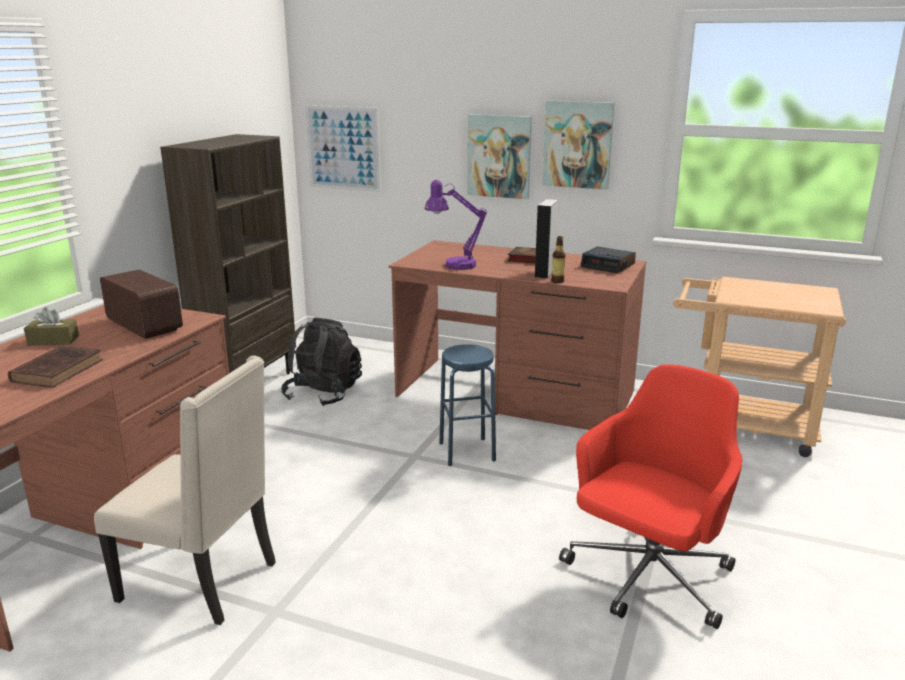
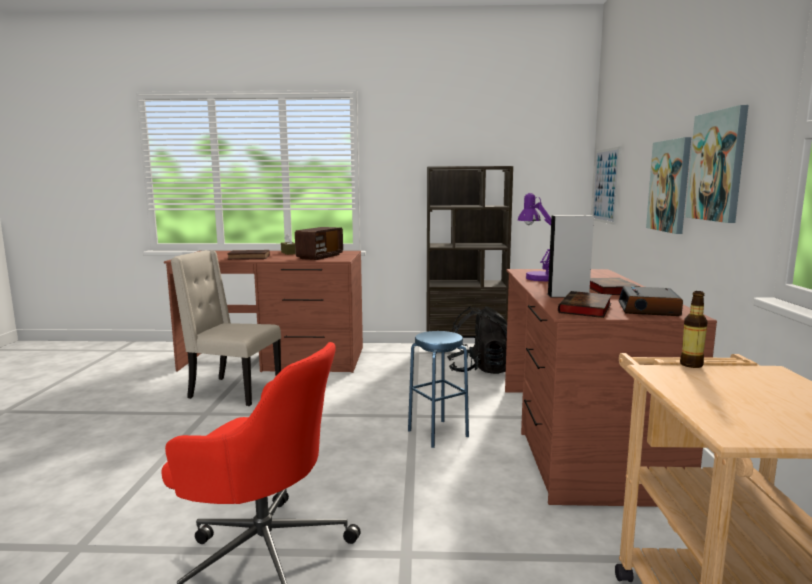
camera: 70 degrees right, 10 degrees down
(203, 581) = (233, 391): beige chair -> beige chair turned 105 degrees clockwise
(557, 281) = (545, 300): bottle -> bottle (691, 365)
(599, 278) = (585, 309): none -> book

